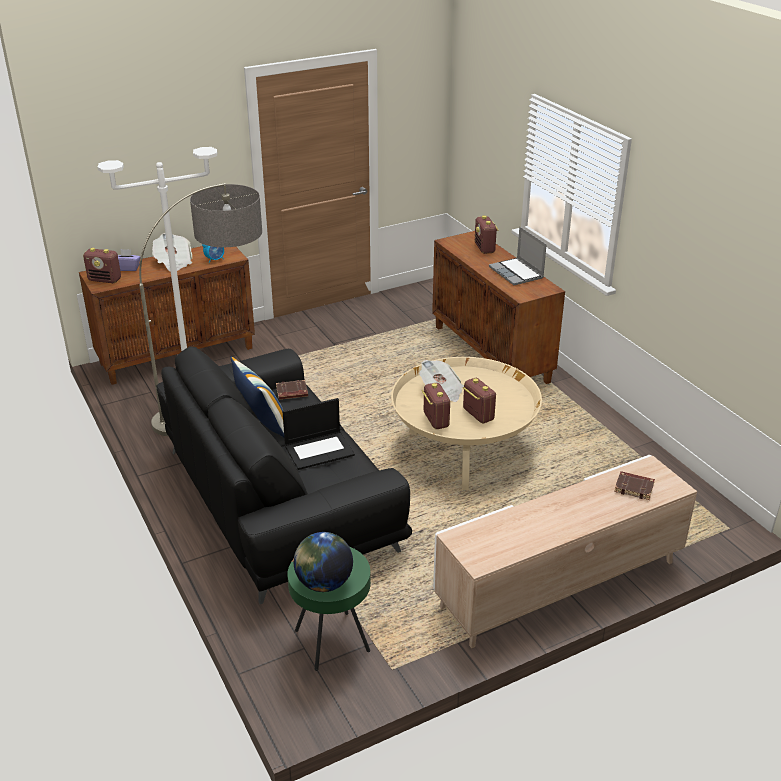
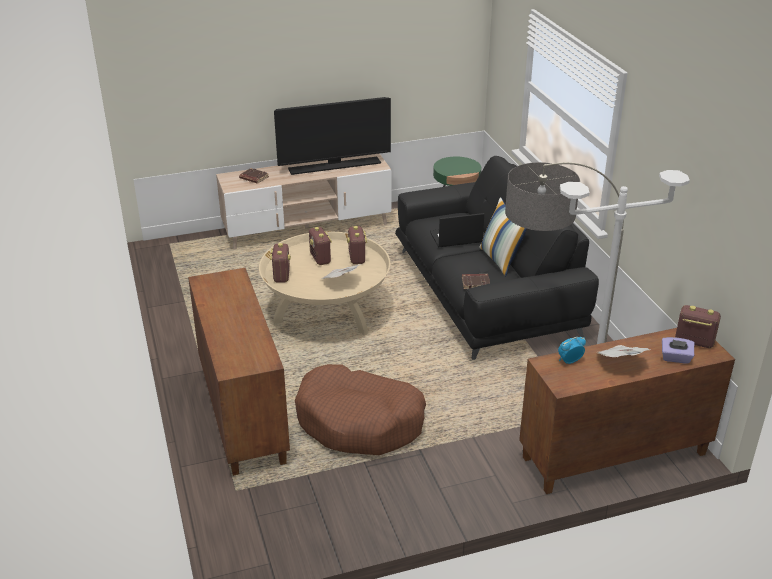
camera: 170 degrees left, 0 degrees up
(323, 583) = (460, 162): globe -> none
(389, 358) = (360, 422): none -> brown dog bed
(484, 248) = (229, 345): radio -> radio (281, 275)
(517, 273) = (219, 303): laptop -> none
(529, 530) = (335, 166): none -> television

